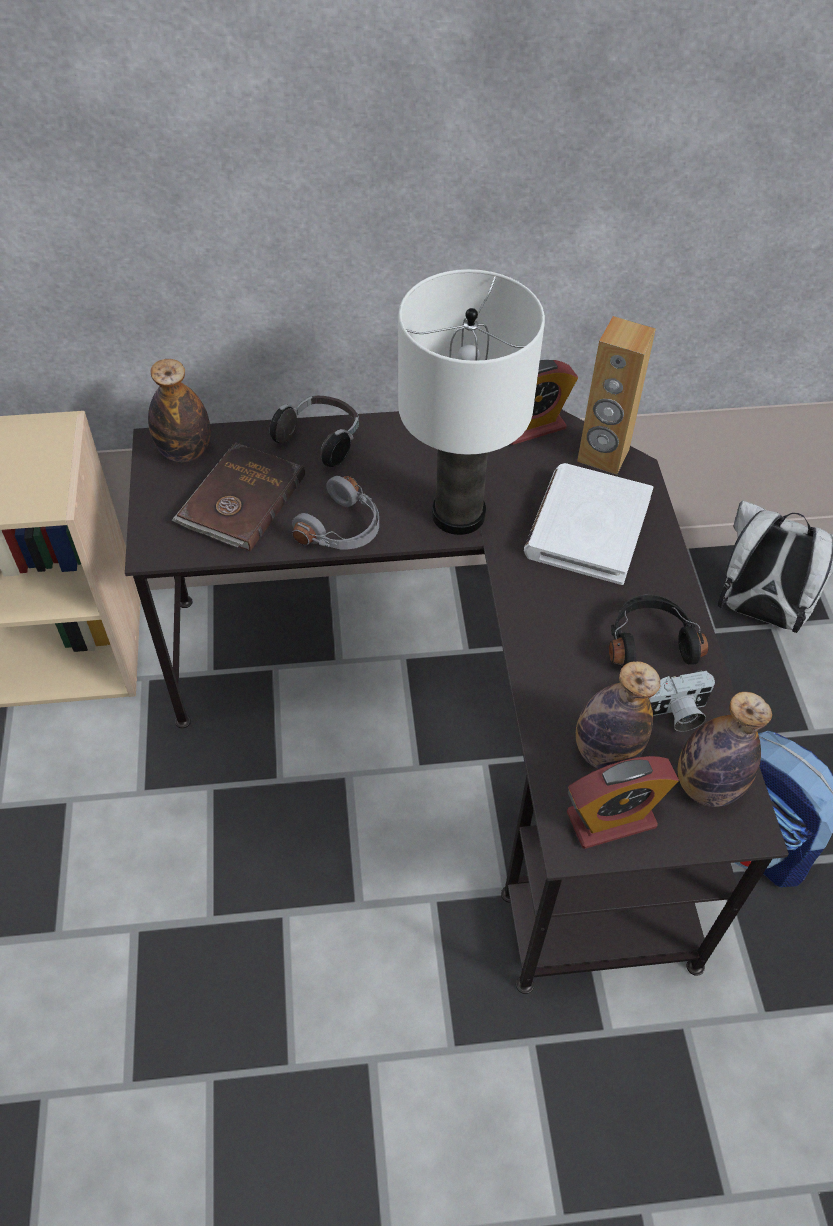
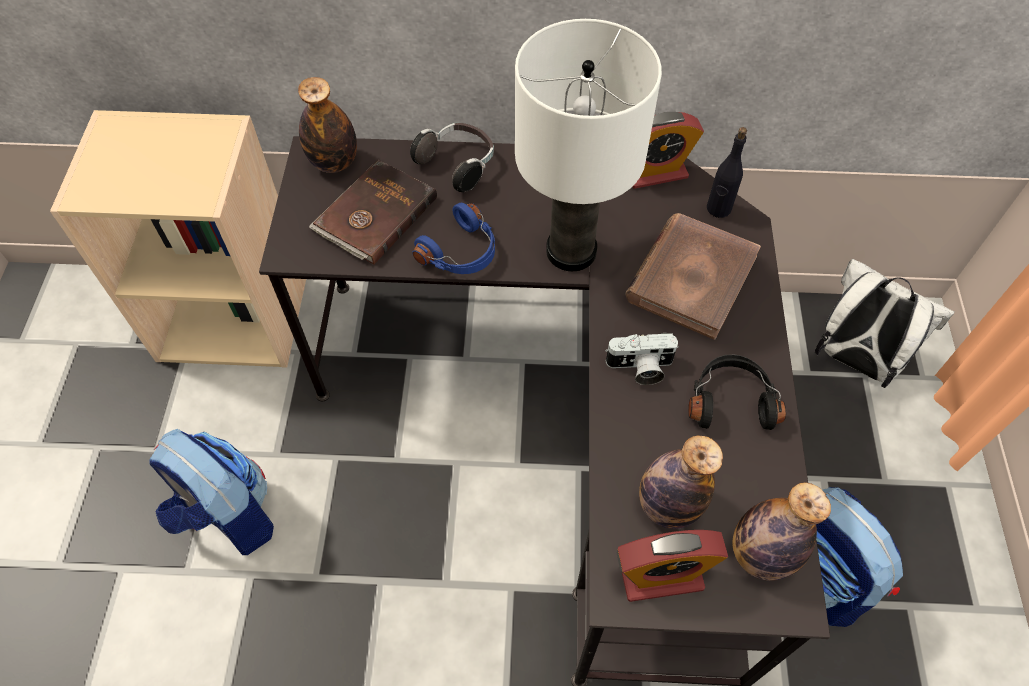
camera: 10 degrees right, 5 degrees up
(96, 867) = (228, 516): none -> backpack
(342, 529) = (461, 253): grey headphones -> blue headphones
(587, 527) = (691, 278): white book -> brown book
(603, 456) = (718, 209): brown speaker -> black bottle
(673, 714) = (741, 476): camera -> camera (640, 368)

